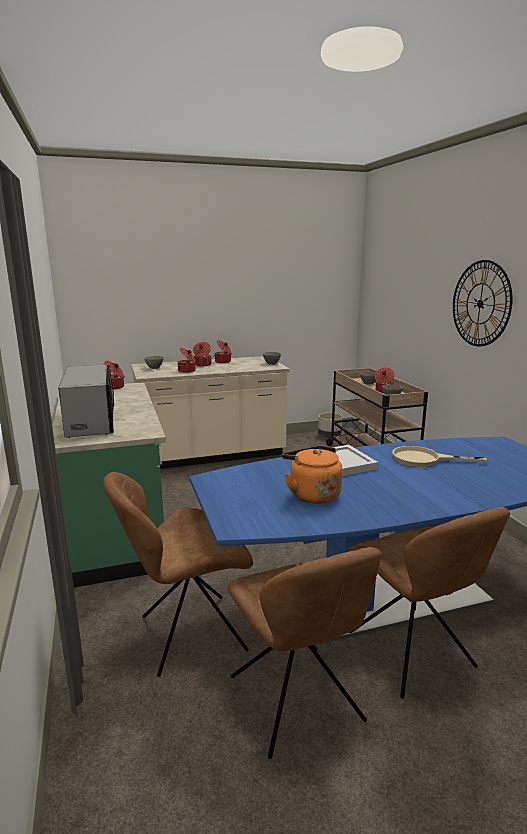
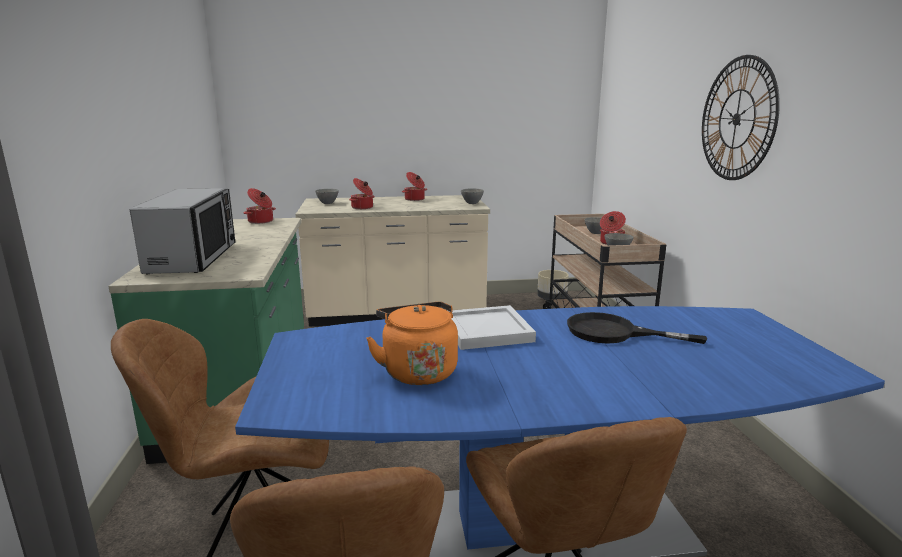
camera: 10 degrees right, 0 degrees up
(202, 365) = (387, 202): cooking pot -> none
(424, 459) = (614, 333): beige frying pan -> black frying pan

